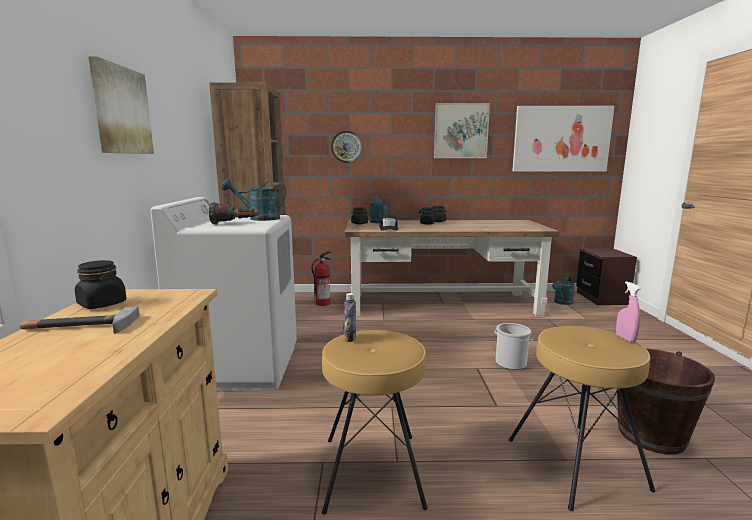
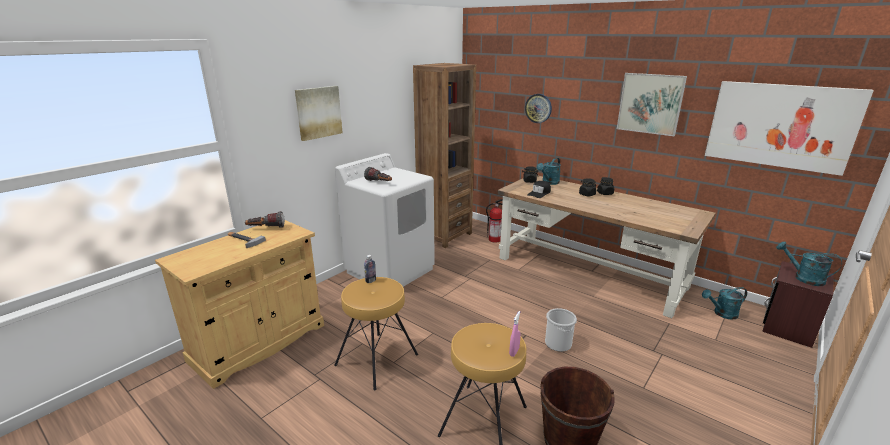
camera: 40 degrees right, 10 degrees up
(102, 304) = (266, 228): black jar -> flashlight
(258, 218) = (404, 178): turquoise watering can -> turquoise watering can (803, 278)

